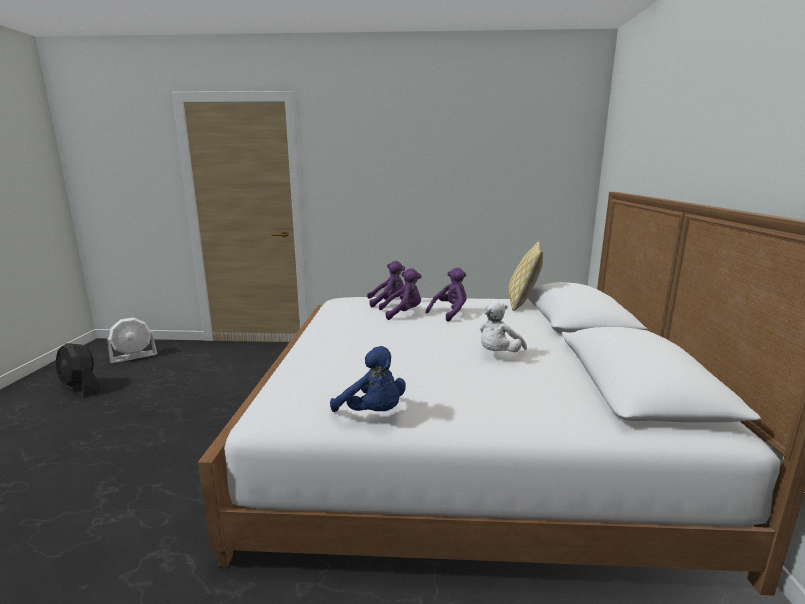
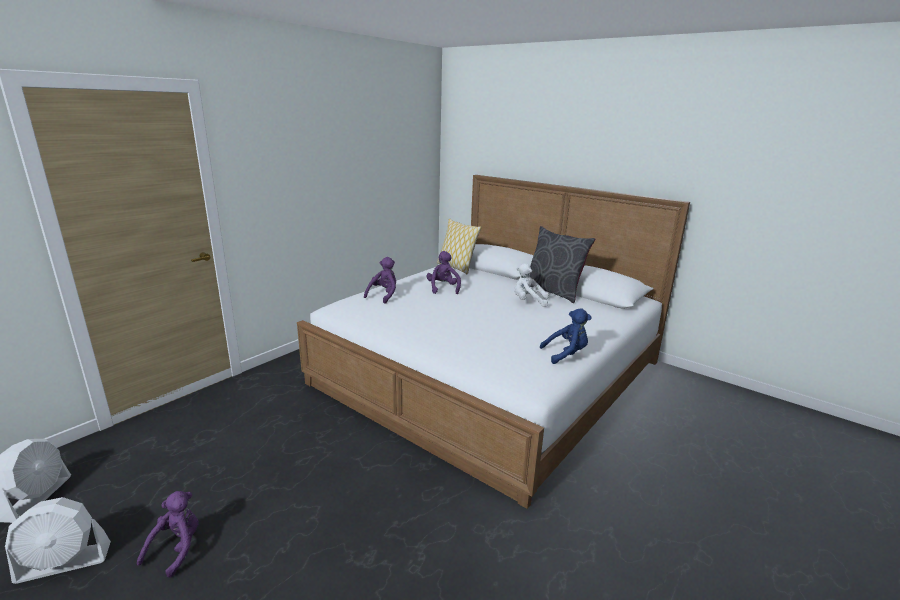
camera: 55 degrees left, 5 degrees up
(81, 388) = (64, 563): black fan -> white fan
(403, 313) = (418, 299): purple plush toy -> purple plush toy (177, 548)
(498, 354) = (528, 302): white plush toy -> white plush toy turned 120 degrees clockwise
(567, 358) = (553, 291): none -> grey pillow

